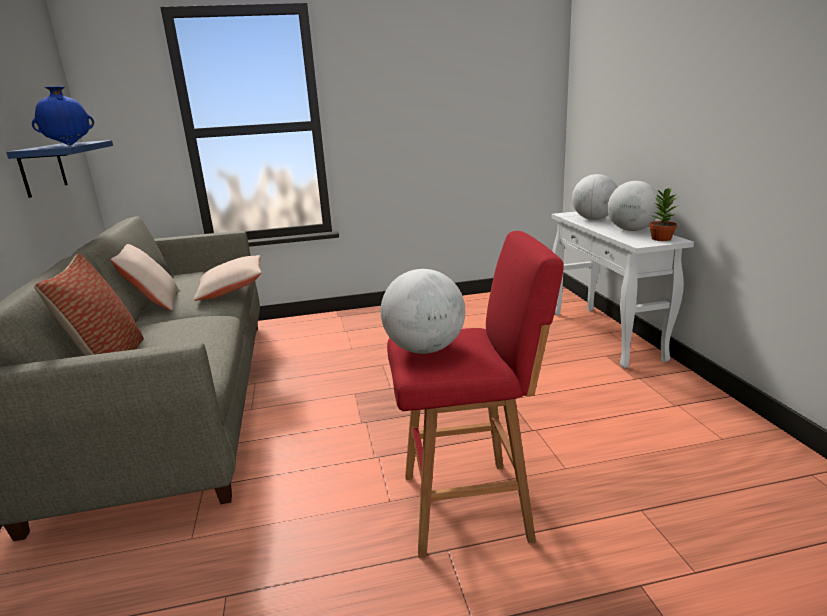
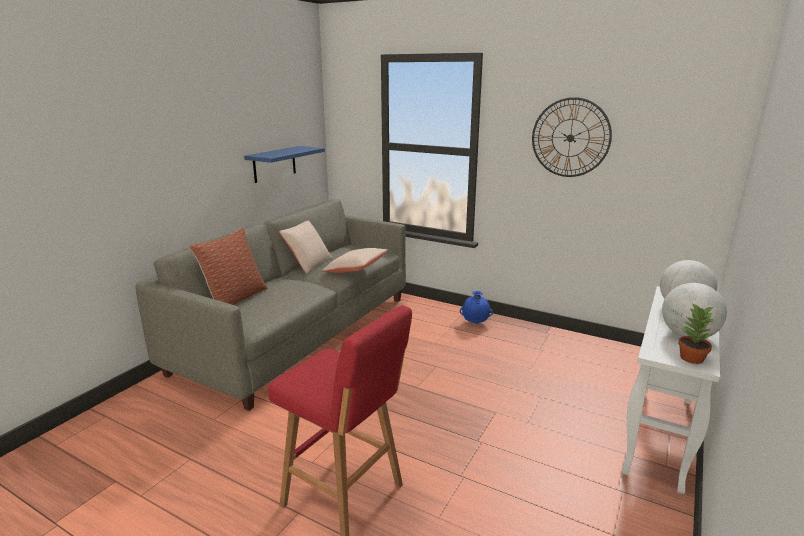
camera: 40 degrees right, 0 degrees up
(70, 145) = (284, 153): blue vase -> blue vase (475, 323)
(420, 94) = (570, 138): none -> wall clock
(424, 349) = (314, 367): globe -> none

